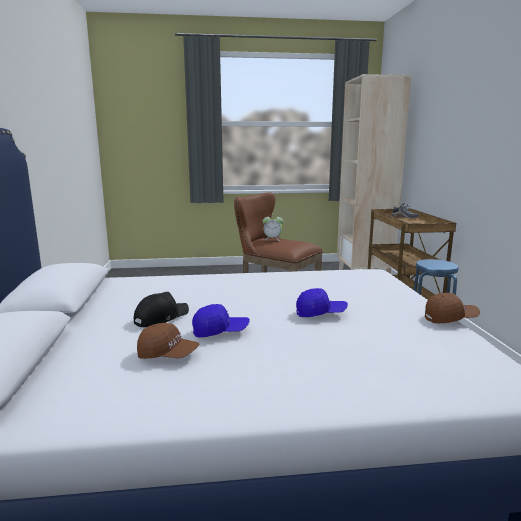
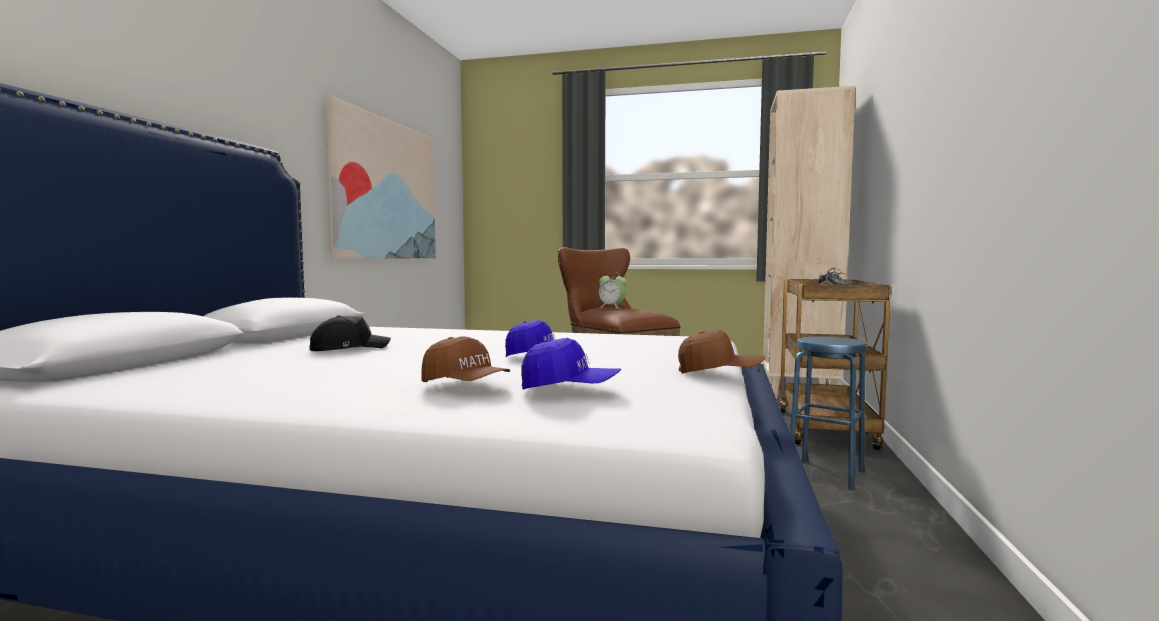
camera: 20 degrees right, 10 degrees down
(60, 142) = (386, 190): none -> picture
(168, 355) = (292, 367): brown cap -> brown cap (465, 385)
(220, 332) = (384, 359): blue cap -> blue cap (569, 389)

